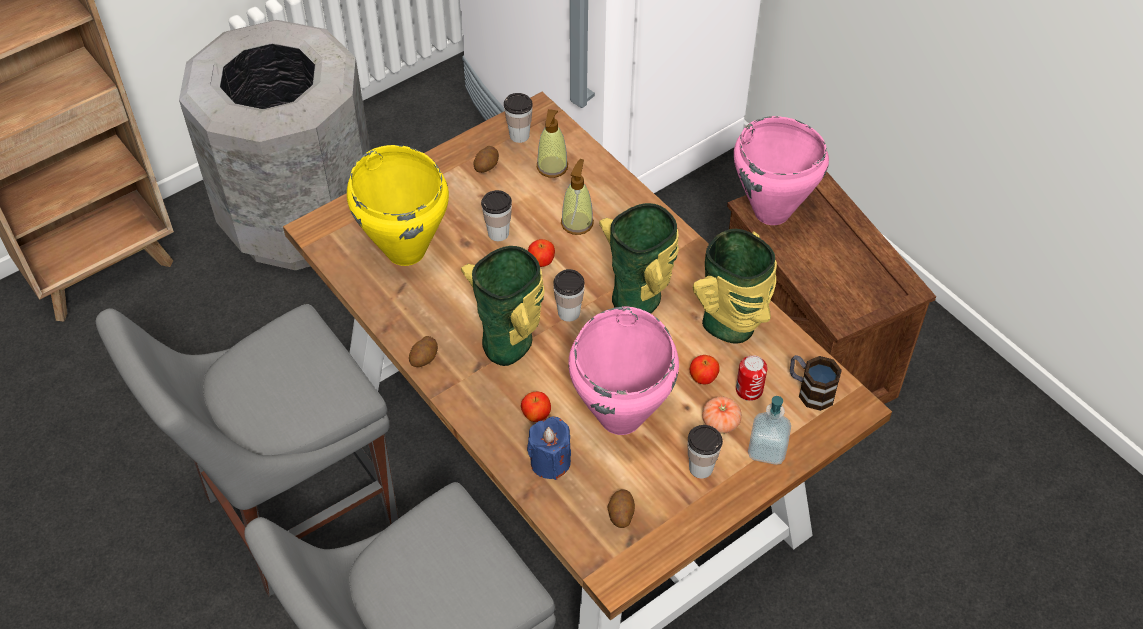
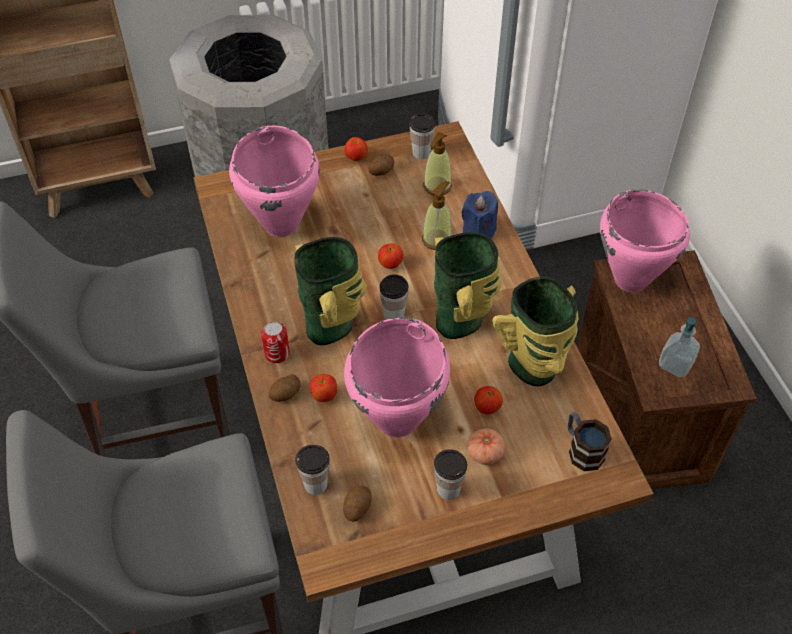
camera: 20 degrees right, 0 degrees up
(406, 250) = (282, 223): yellow cooking pot -> pink cooking pot
(424, 358) = (253, 318): potato -> potato (286, 394)
(452, 158) = (356, 157): none -> apple
(498, 233) = (365, 230): cup -> cup (315, 484)
(550, 462) = (317, 441): blue candle -> blue candle (478, 230)
(749, 390) = (524, 431): can -> can (277, 353)
(767, 449) = (517, 492): soap dispenser -> soap dispenser (675, 364)

